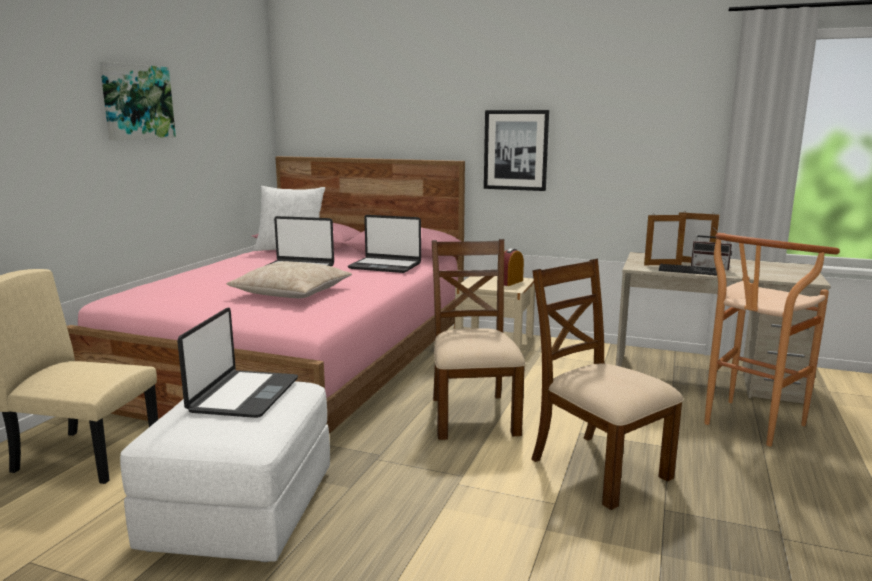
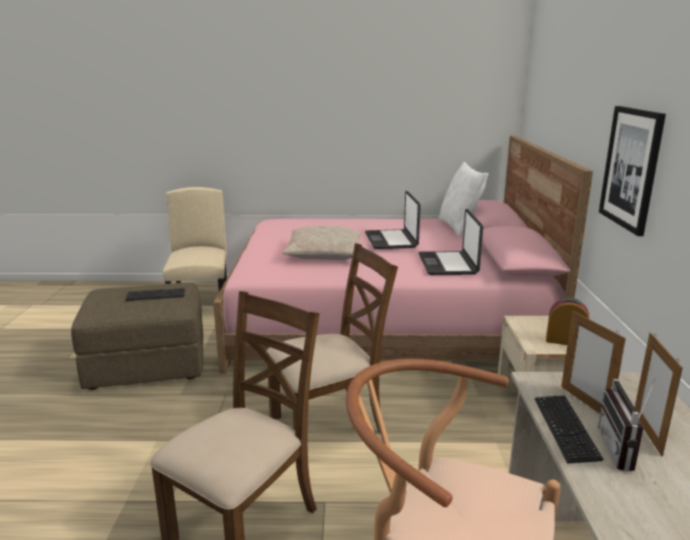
camera: 70 degrees right, 5 degrees up
(137, 102) = (340, 84): picture -> none
(241, 509) = (148, 364): white ottoman -> brown ottoman
(243, 395) = (156, 296): laptop -> keyboard

